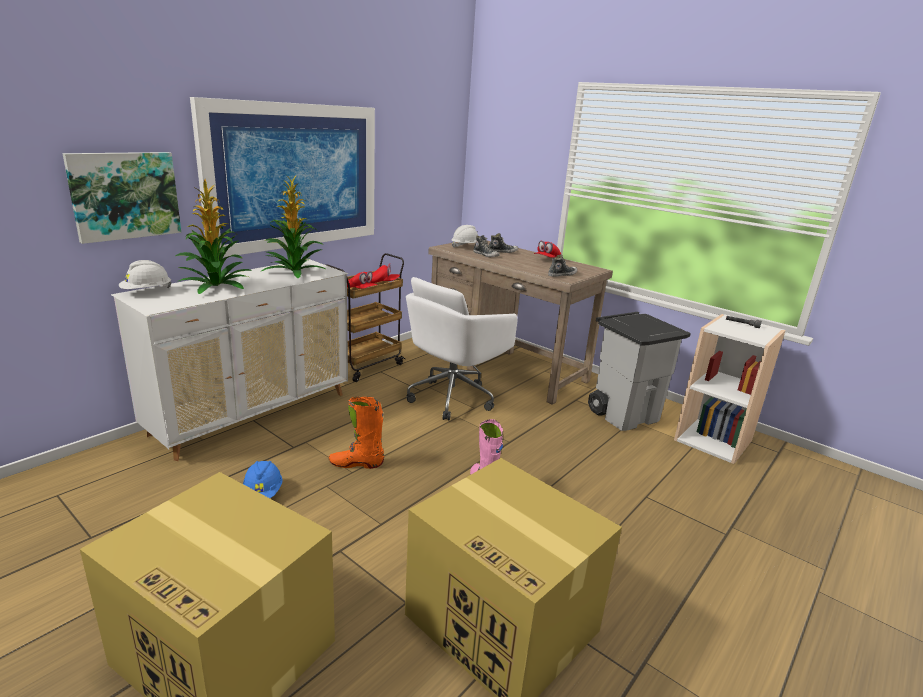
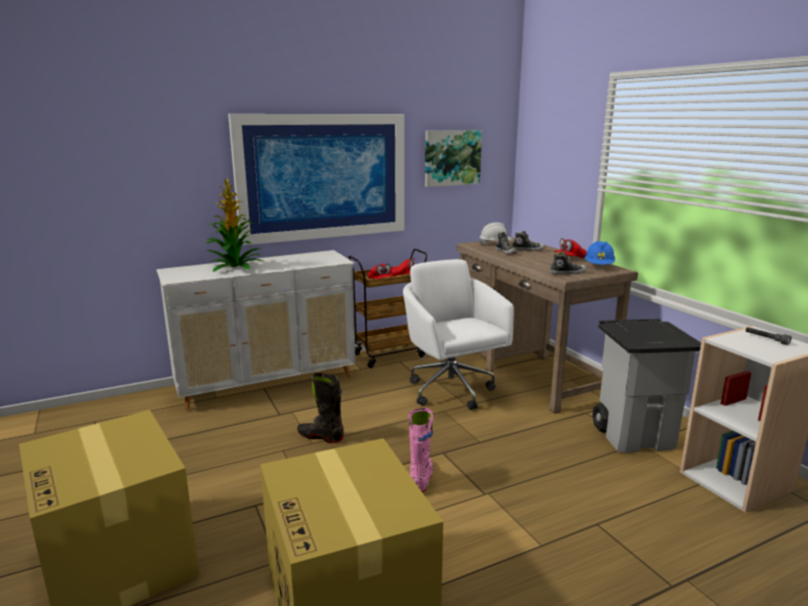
camera: 25 degrees right, 5 degrees down
(125, 195) = (173, 192): picture -> picture (452, 158)
(146, 292) = (181, 268): white hard hat -> none
(263, 492) = (230, 446): blue hard hat -> blue hard hat (599, 266)
(295, 271) = (310, 259): potted plant -> none
(356, 463) = (321, 437): orange boot -> black boot
(454, 398) = (453, 393): white office chair -> white office chair turned 90 degrees clockwise

